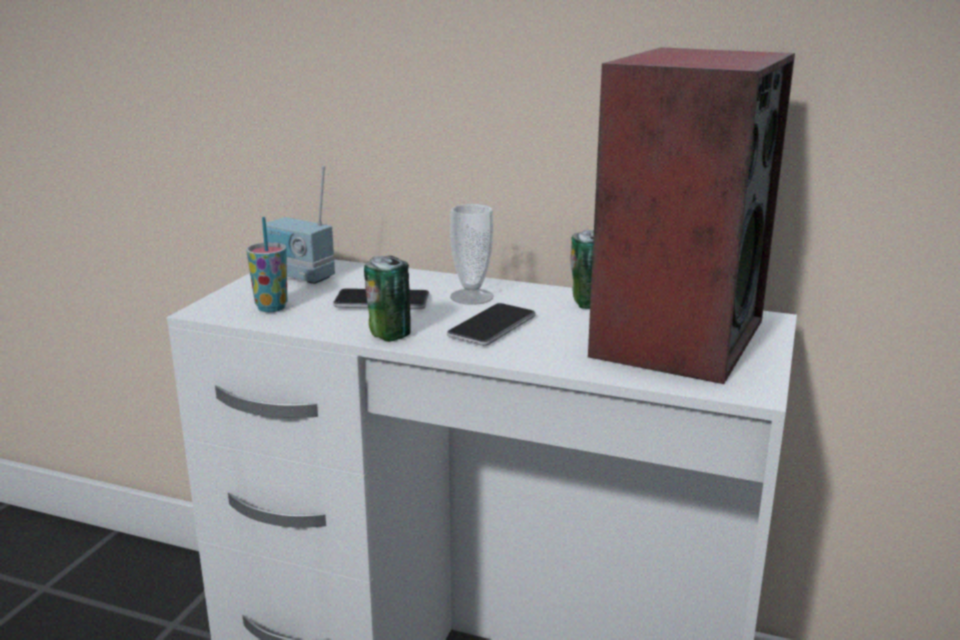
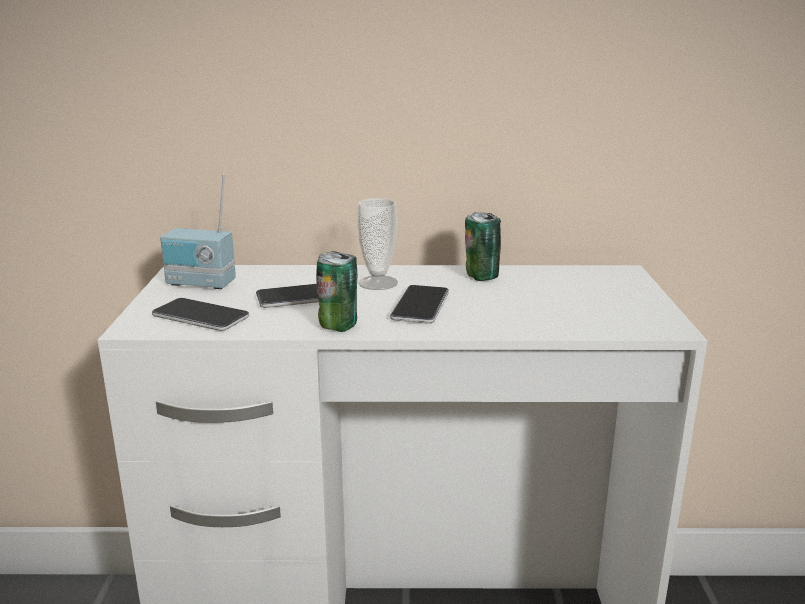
camera: 20 degrees left, 0 degrees up
(271, 307) = (200, 316): cup -> phone
(676, 336) = (574, 294): speaker -> none

